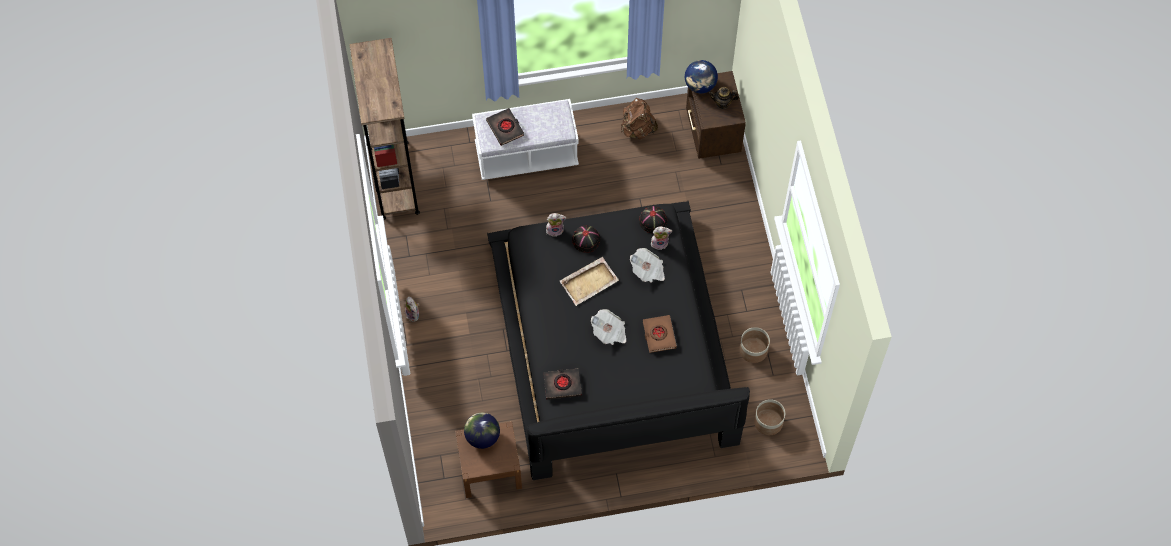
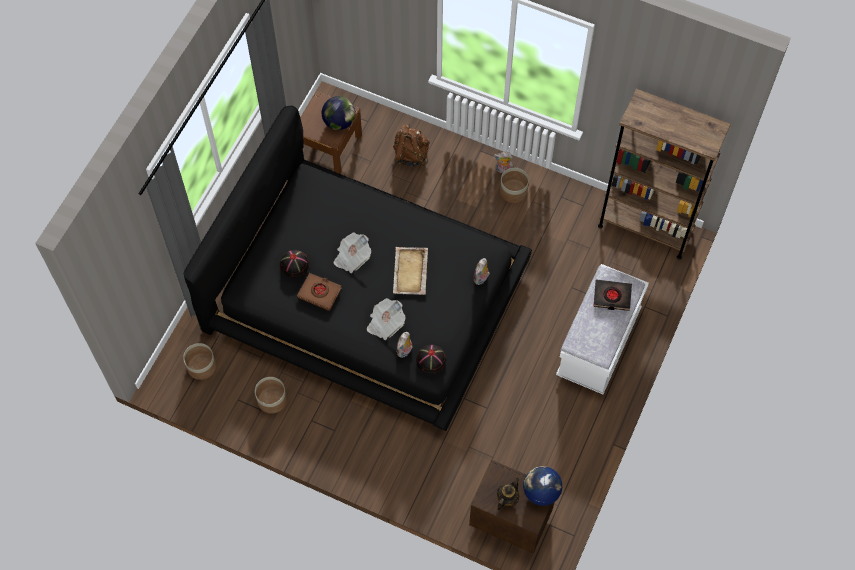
camera: 125 degrees right, 0 degrees up
(429, 294) = (513, 191): none -> planter
(562, 385) = (334, 196): black book -> none
(586, 240) = (452, 295): black hat -> black hat (294, 265)
(637, 129) = (562, 455): brown backpack -> brown backpack (410, 155)

